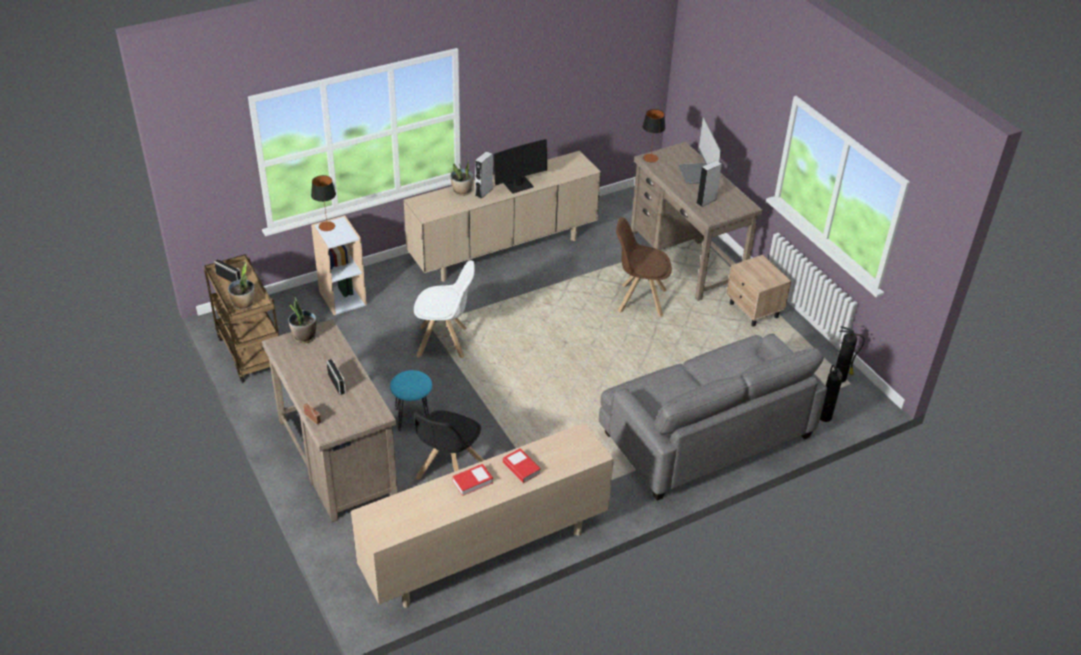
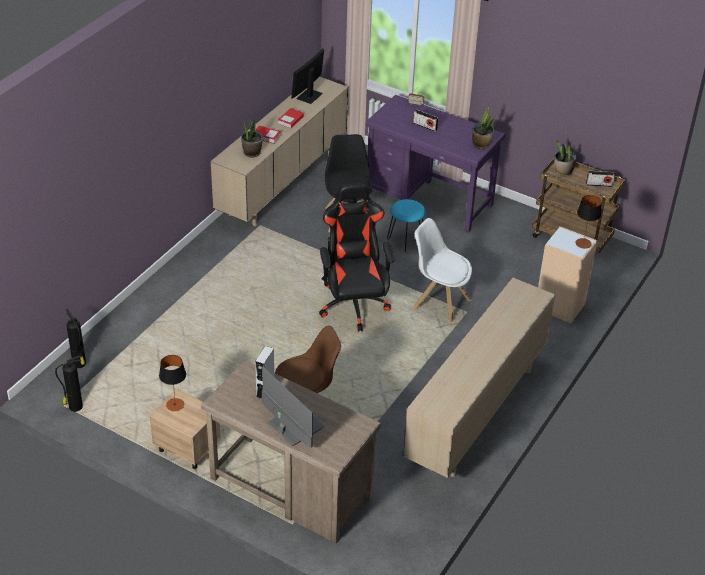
camera: 150 degrees right, 0 degrees up
(335, 458) = (429, 198): brown desk -> purple desk
(445, 342) = (439, 303): white chair -> white chair turned 60 degrees clockwise
(462, 191) = (515, 324): potted plant -> potted plant (252, 152)
(484, 192) = (495, 332): grey speaker -> none
(518, 185) = (471, 353): monitor -> monitor (309, 96)
(529, 368) = (354, 309): none -> black office chair
(650, 158) = (361, 426): table lamp -> table lamp (175, 405)
(705, 435) = (175, 311): grey sofa -> none

